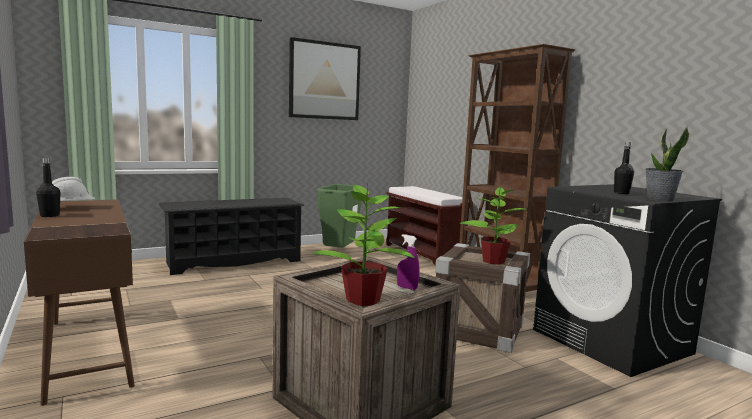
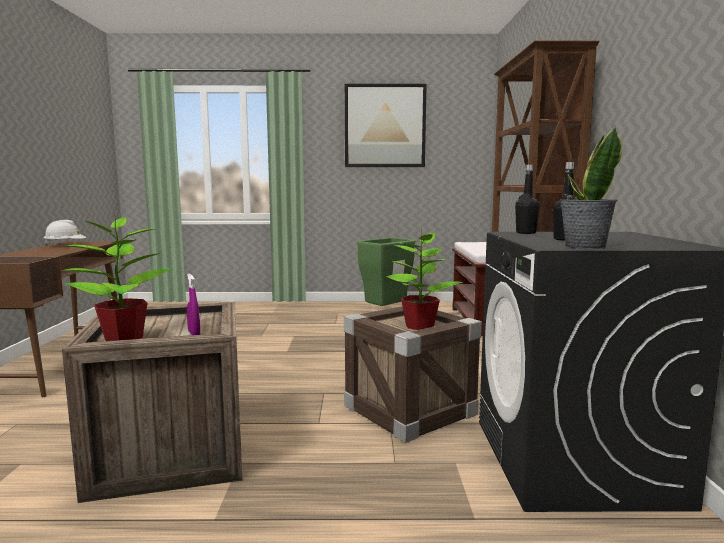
camera: 30 degrees right, 0 degrees up
(50, 215) = (31, 249): black bottle -> black bottle (526, 233)
(234, 262) = (275, 311): black shoe rack -> none

